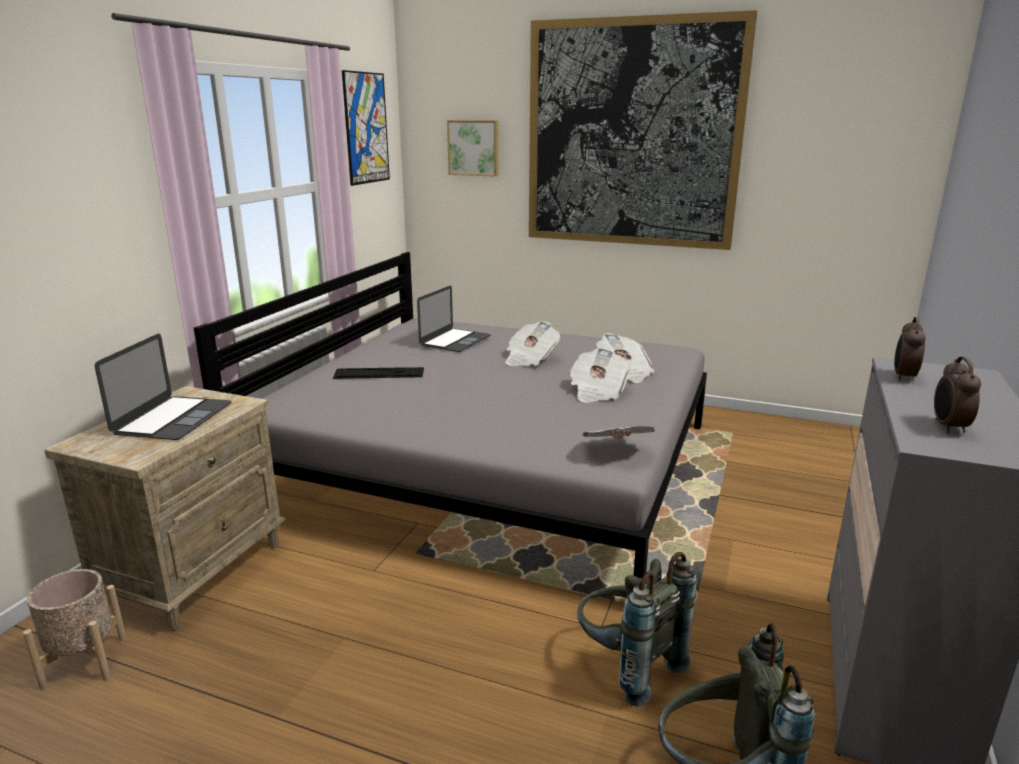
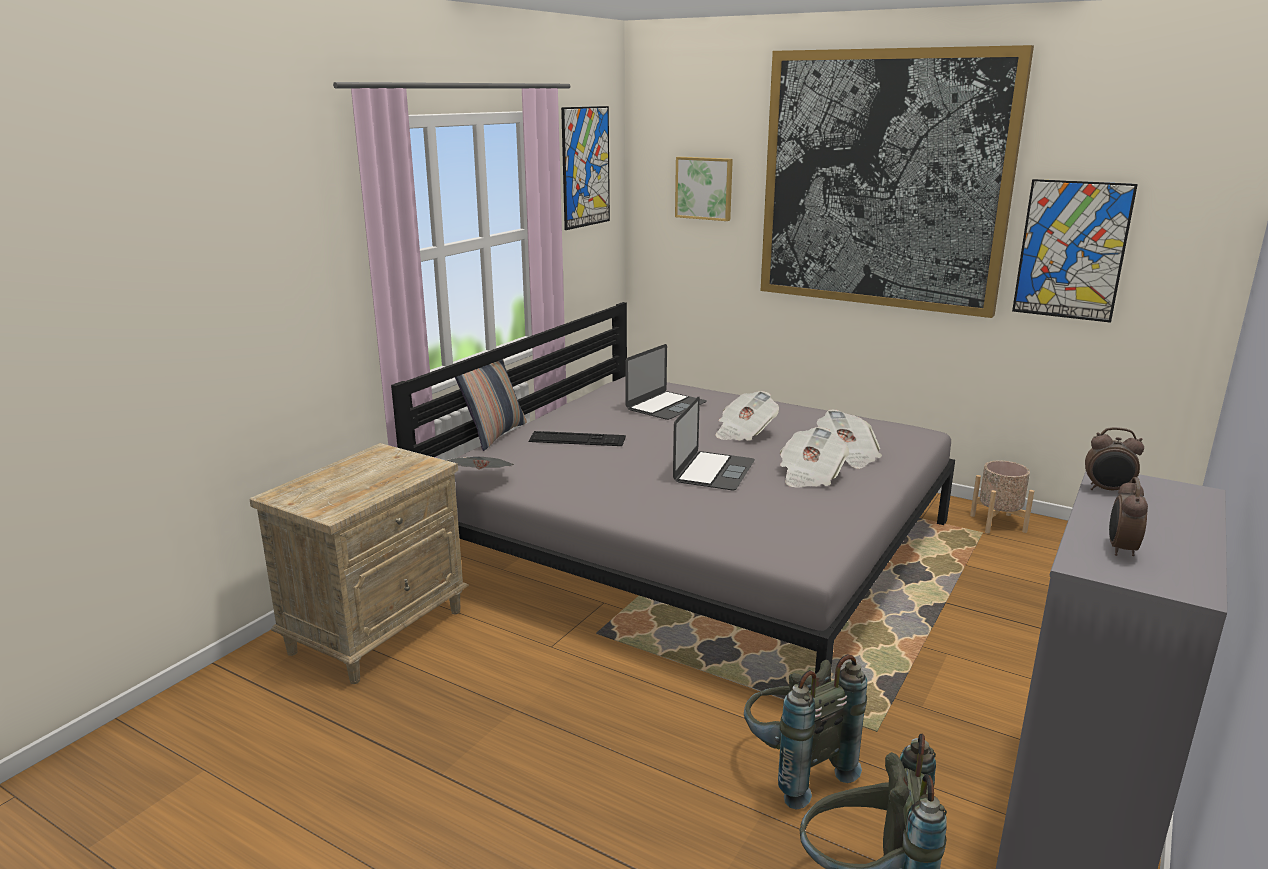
camera: 10 degrees right, 0 degrees up
(85, 661) = (273, 703): beige planter -> beige planter (998, 523)
(173, 418) = (366, 476): laptop -> laptop (714, 471)
(298, 374) = (494, 435): none -> pillow
(616, 450) = (811, 543): newspaper -> newspaper (482, 480)
(793, 189) = (1071, 250): none -> picture
(903, 377) = (1107, 490): alarm clock -> alarm clock turned 105 degrees counterclockwise

